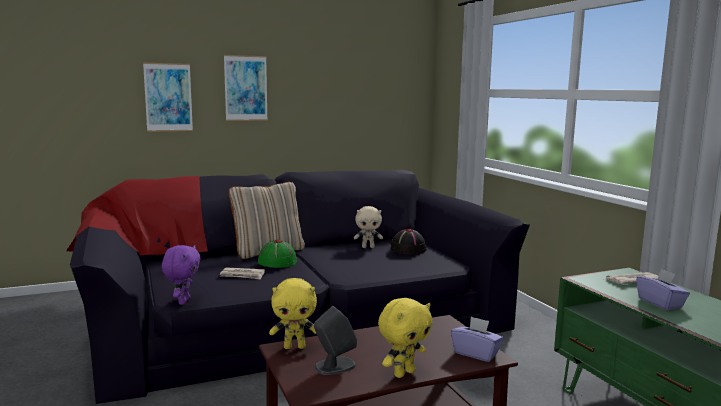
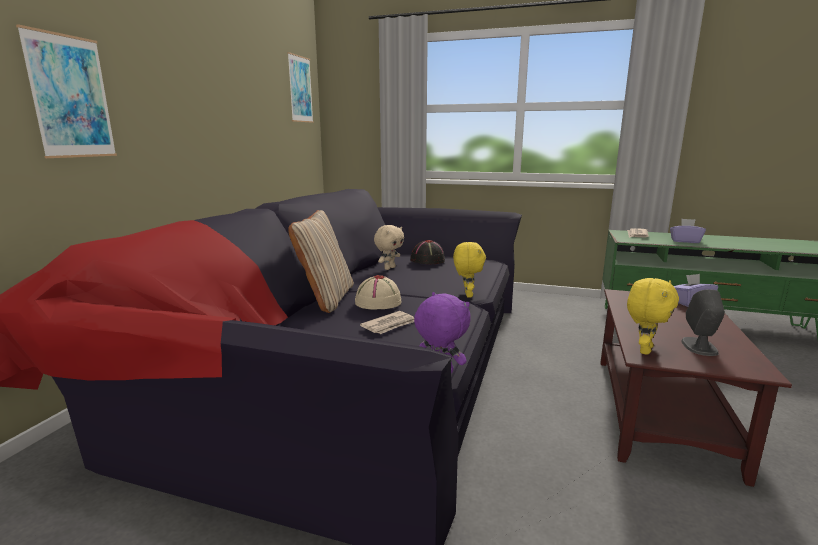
camera: 50 degrees left, 5 degrees up
(246, 88) = (172, 91): picture -> picture (300, 89)
(277, 262) = (377, 302): green hat -> beige hat
(403, 373) = (722, 330): yellow plush toy -> yellow plush toy (467, 295)

